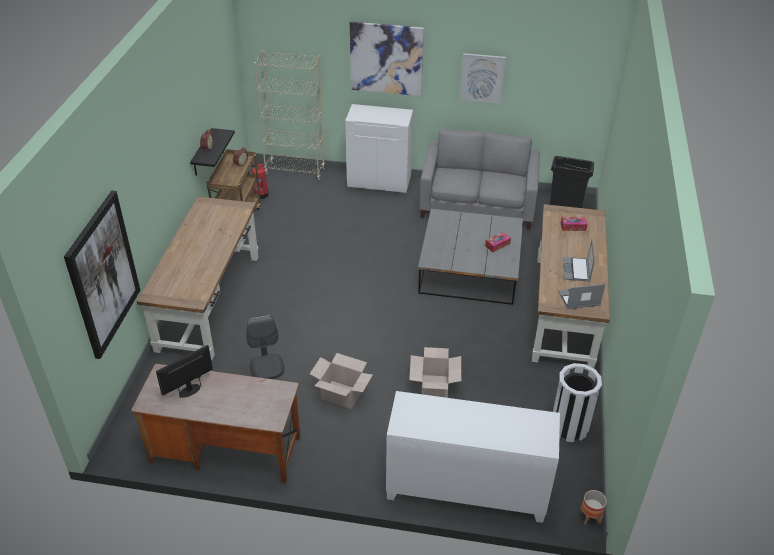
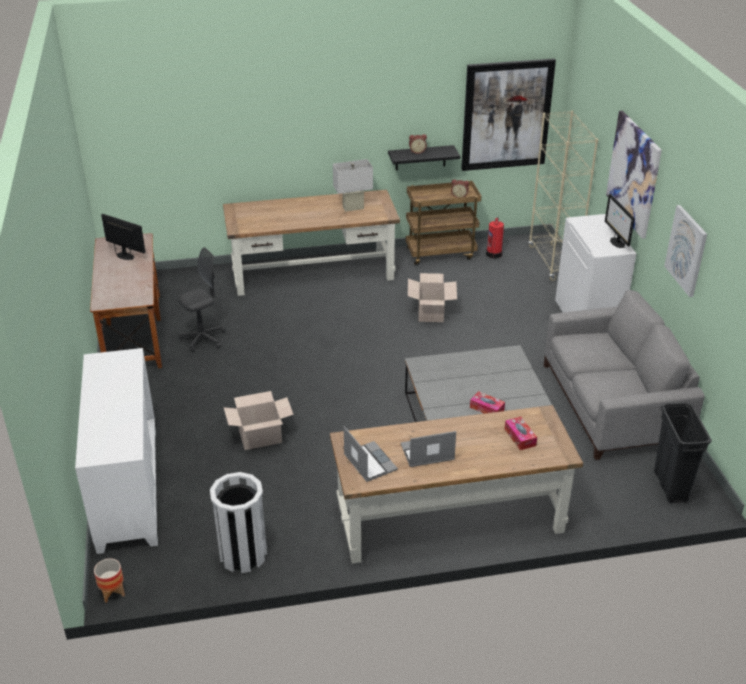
camera: 70 degrees right, 5 degrees down
(103, 274) = (179, 148): picture -> picture (506, 115)
(215, 222) = (353, 208): none -> white table lamp
(341, 395) = (225, 378): cardboard box -> cardboard box (430, 312)
(394, 112) = (616, 242): none -> monitor

